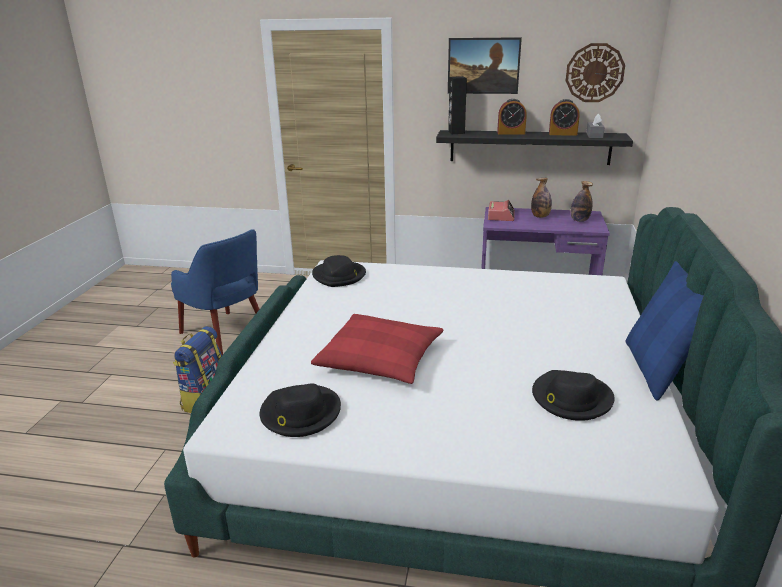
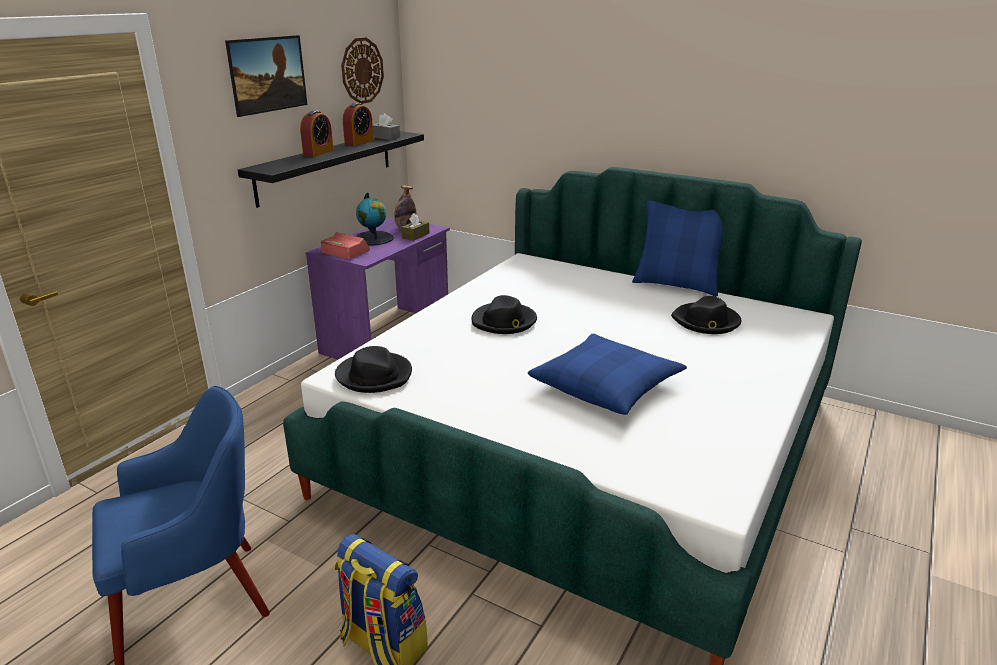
camera: 70 degrees left, 0 degrees up
(300, 414) = (696, 447): black hat -> black hat (504, 321)
(380, 359) = (606, 385): red pillow -> blue pillow
(456, 132) = (268, 166): black speaker -> none
(540, 216) = (373, 238): bottle -> globe
(568, 227) = (415, 235): none -> brown tissue box

